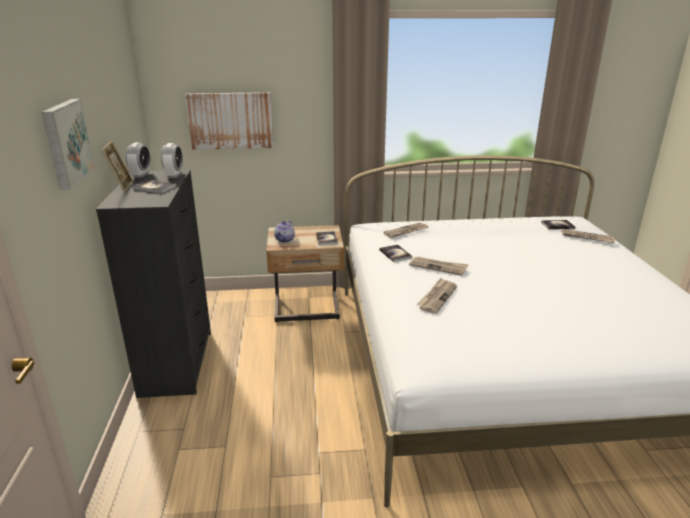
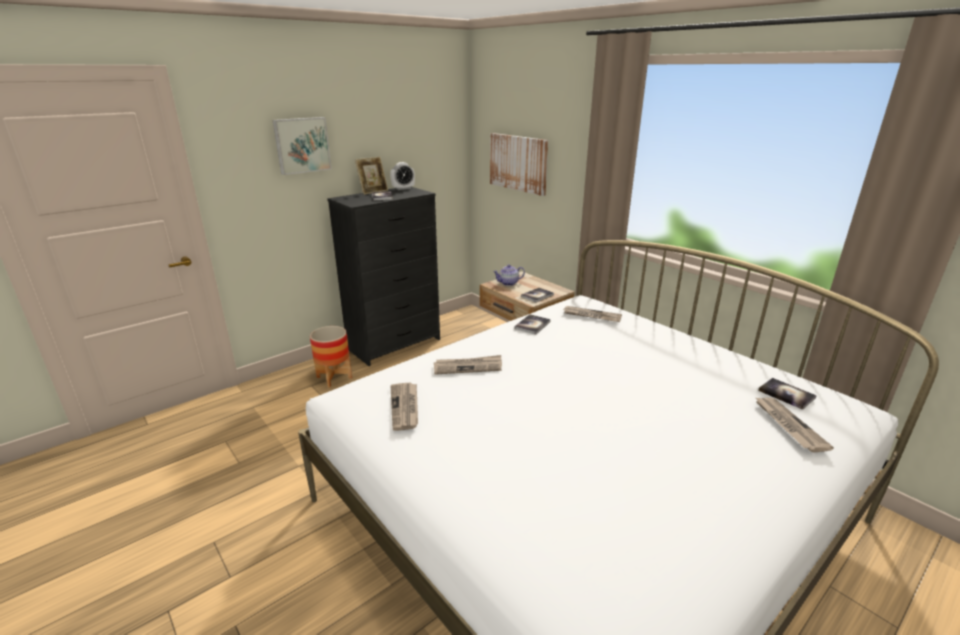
camera: 55 degrees right, 0 degrees up
(174, 175) = (415, 193): alarm clock -> none
(185, 426) = (334, 378): none -> planter
(438, 267) = (533, 351): newspaper -> newspaper (405, 407)

